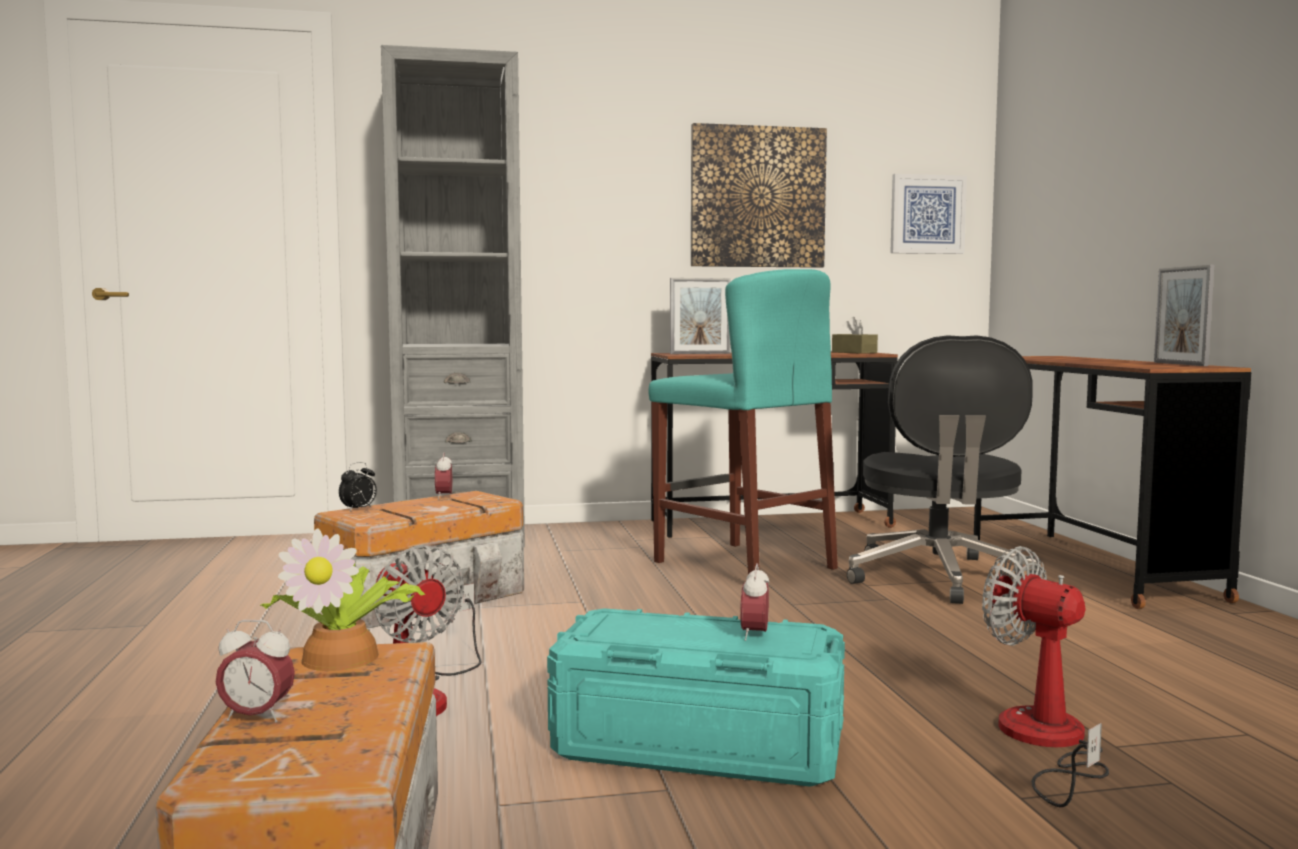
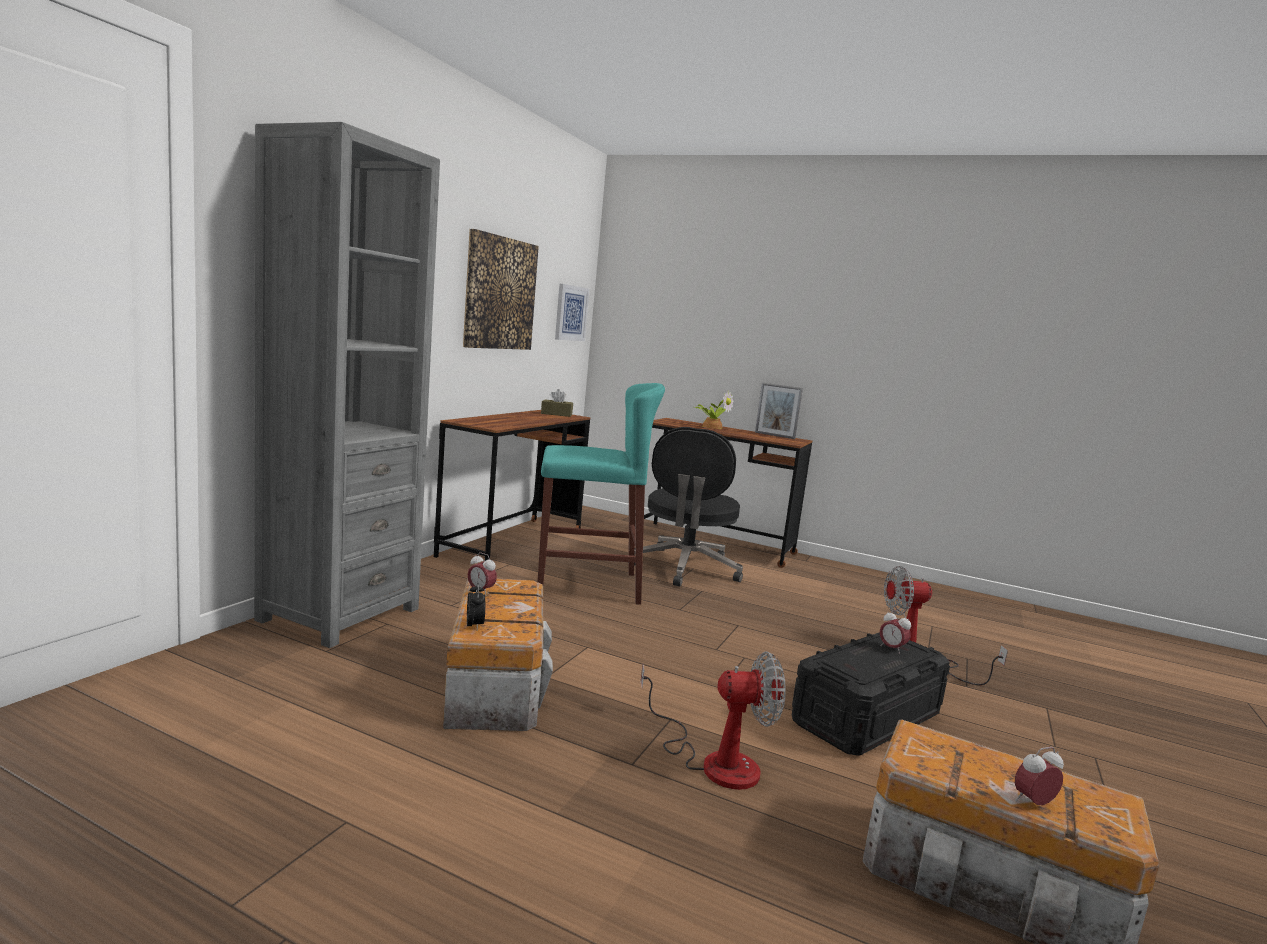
camera: 55 degrees left, 5 degrees up
(256, 717) = (1033, 803): alarm clock -> alarm clock turned 150 degrees counterclockwise
(345, 656) = (923, 748): potted plant -> potted plant (711, 427)
(699, 746) = (866, 718): turquoise storage box -> black storage box
(700, 353) = (489, 422): picture frame -> none
(938, 578) = (685, 568): black office chair -> black office chair turned 60 degrees clockwise

